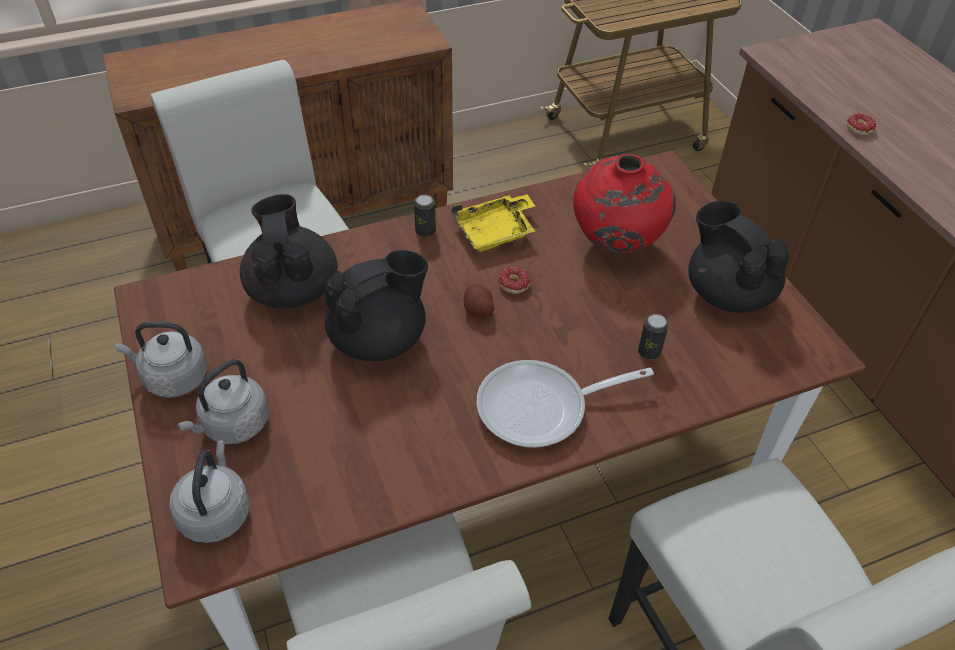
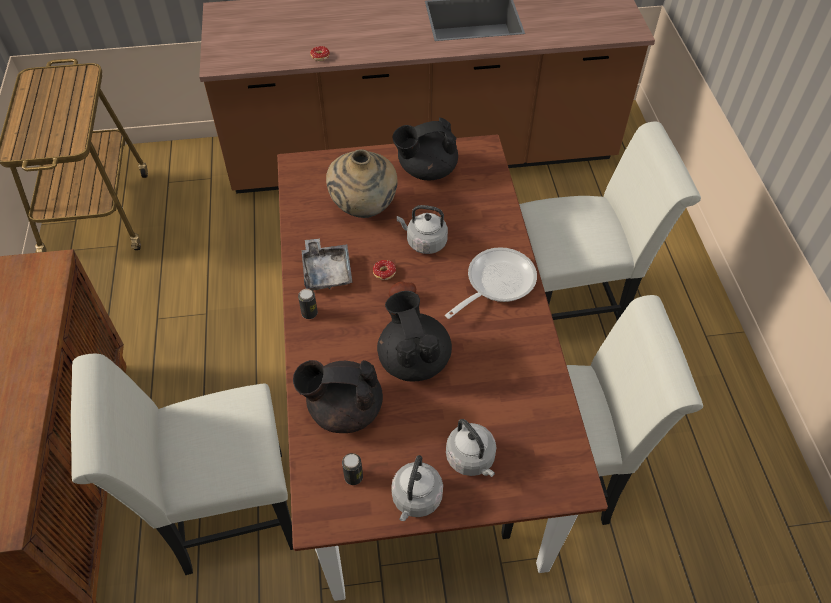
camera: 75 degrees left, 5 degrees up
(216, 512) = (543, 474): grey kettle -> grey kettle (424, 242)
(495, 232) = (326, 271): yellow tray -> grey tray
(541, 408) = (496, 283): frying pan -> frying pan turned 135 degrees counterclockwise
(616, 244) = (364, 209): red vase -> beige vase
(649, 352) = (464, 220): can -> can (353, 477)

